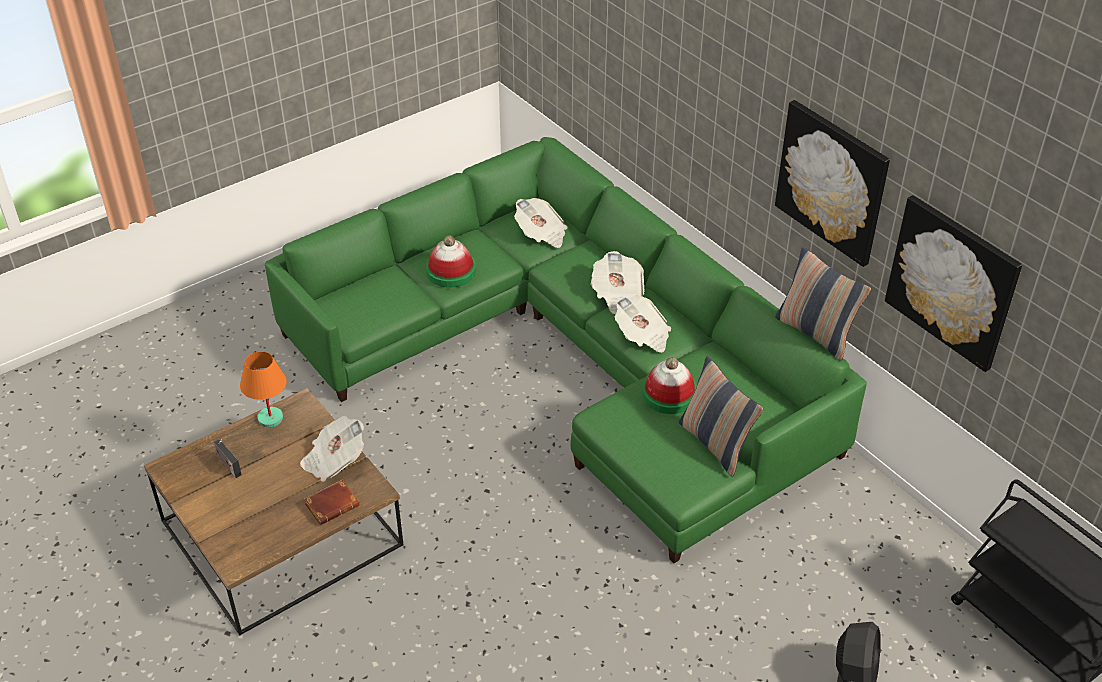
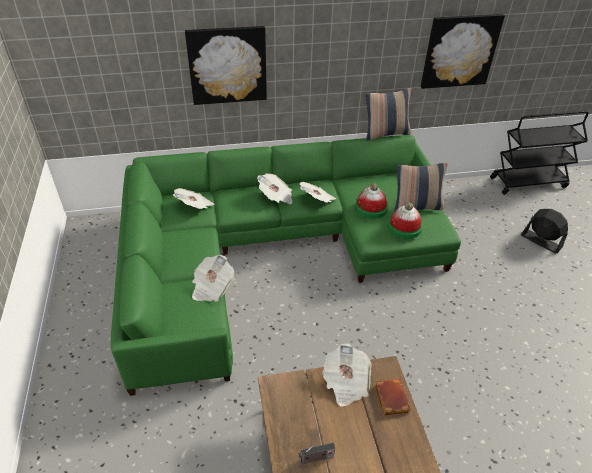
camera: 65 degrees left, 0 degrees up
(270, 419) = (278, 412): orange table lamp -> none
(411, 304) = (212, 287): none -> newspaper
(451, 271) = (195, 257): hat -> hat (404, 227)
(832, 182) = (375, 44): picture -> picture (227, 65)

